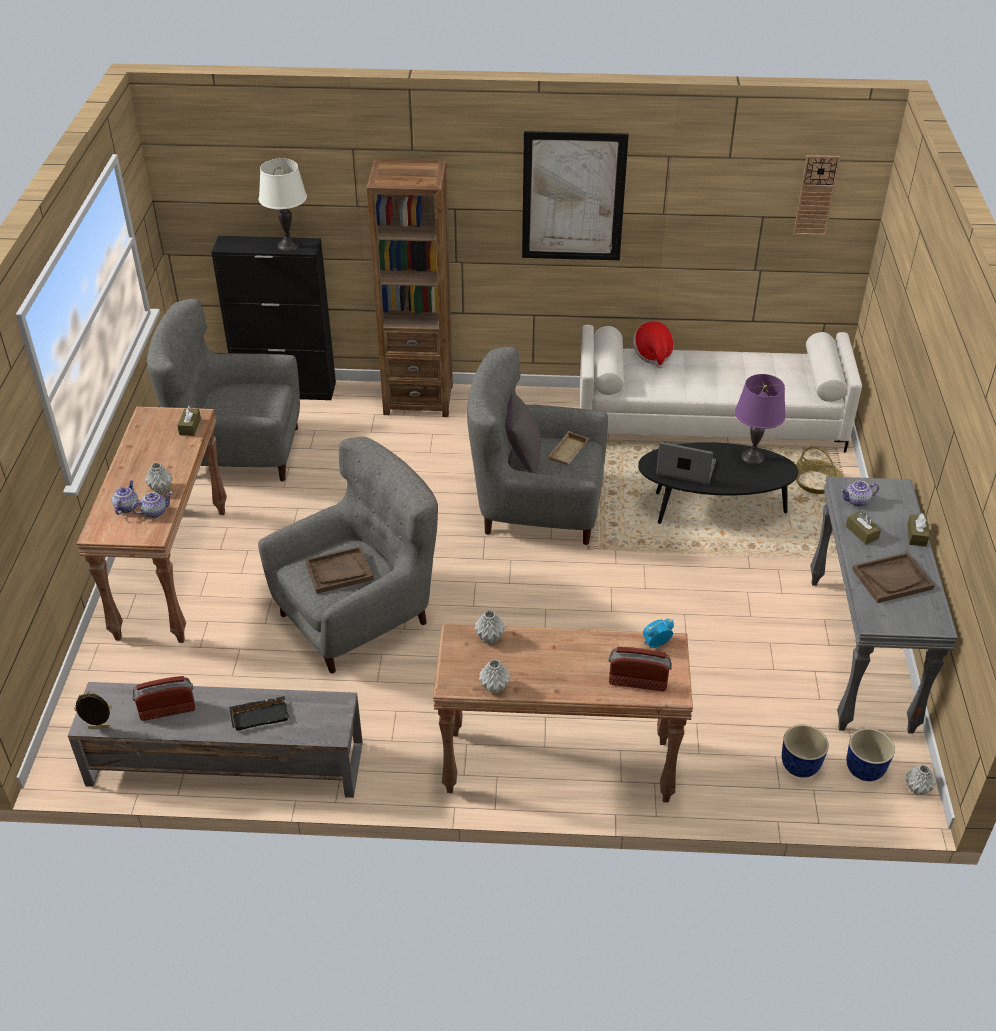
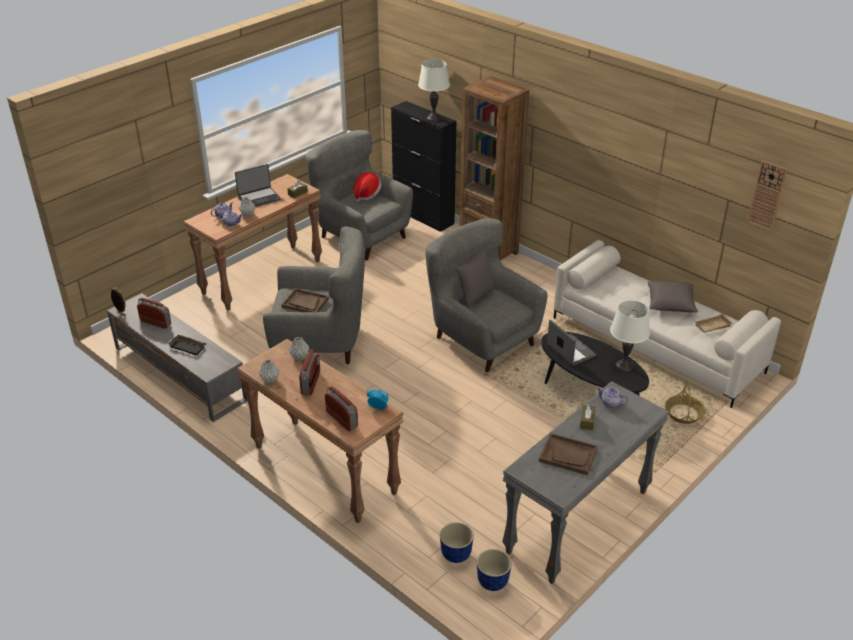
camera: 40 degrees right, 5 degrees down
(144, 458) = (259, 198): none -> laptop
(546, 661) = (311, 383): none -> radio
(569, 452) = (504, 306): beige tray -> beige tray (713, 326)
(573, 197) = (602, 141): picture -> none
(652, 354) = (633, 278): hat -> hat (366, 195)
(720, 367) = (670, 305): none -> grey pillow
(752, 457) = (624, 365): purple table lamp -> white table lamp
(916, 535) = (622, 442): brown tissue box -> none
(917, 789) = (511, 614): grey vase -> none

